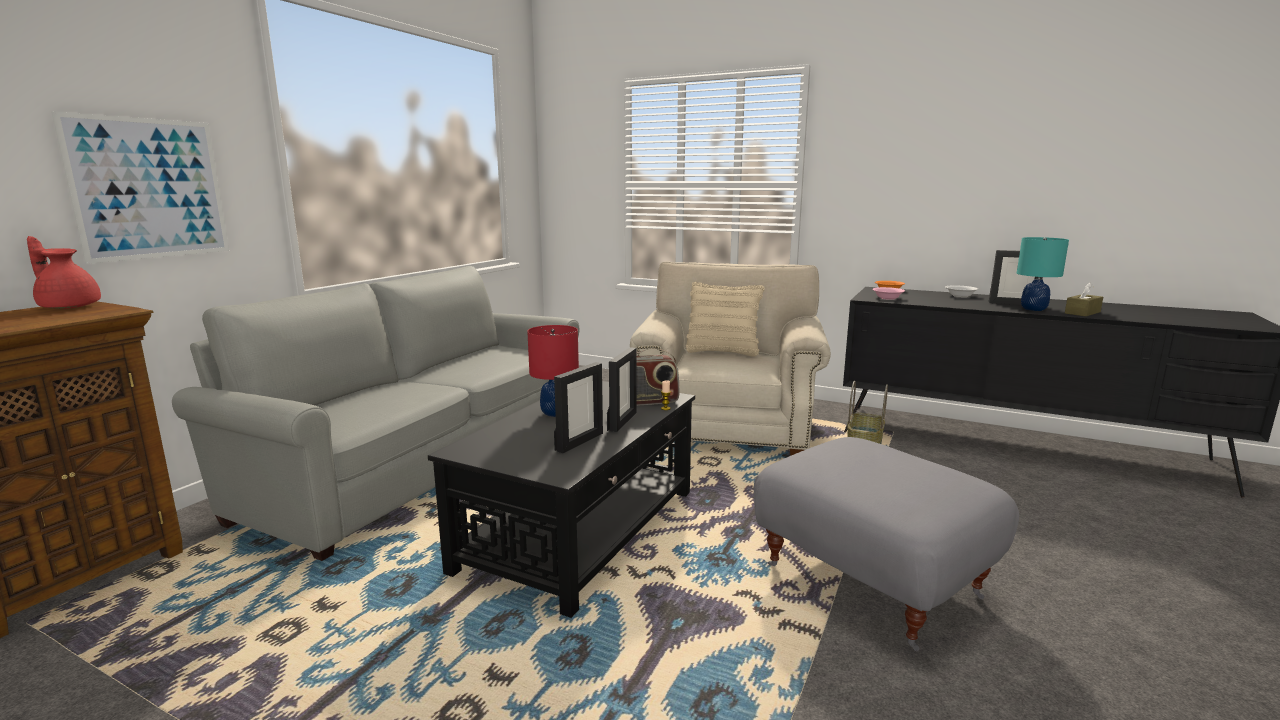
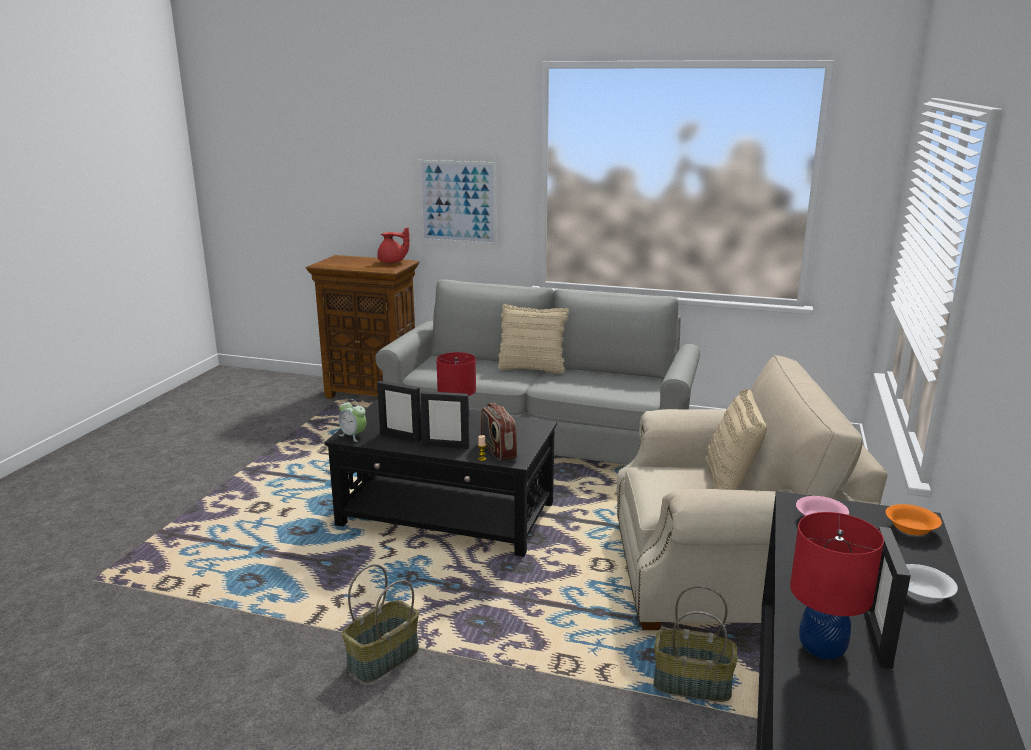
camera: 80 degrees right, 5 degrees up
(69, 306) = (392, 262): red teapot -> red teapot turned 90 degrees clockwise
(403, 381) = (532, 369): none -> beige pillow
(560, 469) = (353, 436): none -> alarm clock
(873, 580) = (383, 659): grey ottoman -> basket
(1032, 309) = (823, 649): turquoise table lamp -> red table lamp
(1082, 312) = (833, 706): brown tissue box -> none

